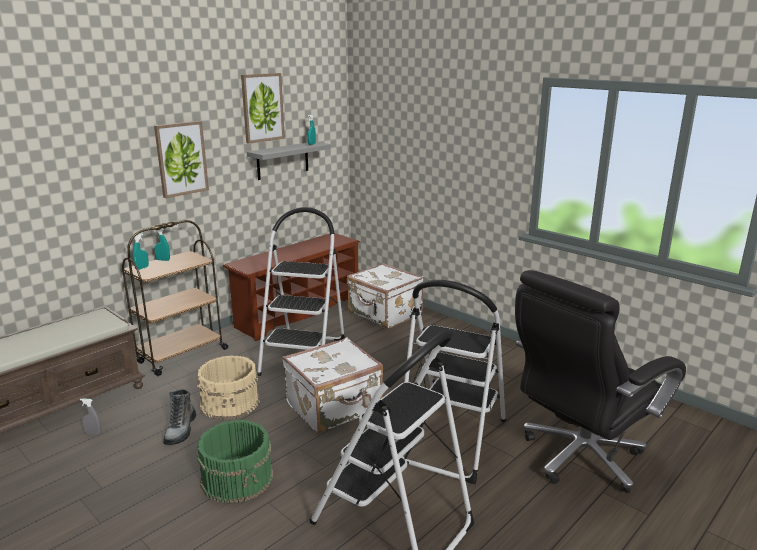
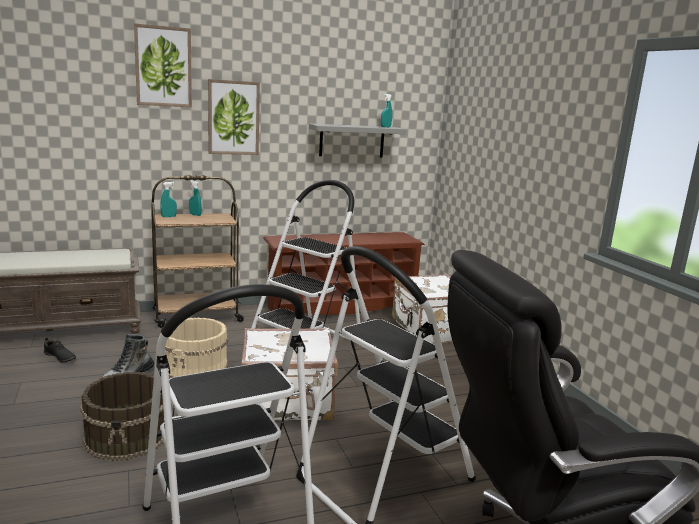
camera: 25 degrees right, 5 degrees down
(93, 433) = (59, 357): grey spray bottle -> black shoe
(238, 477) = (127, 436): green bucket -> brown bucket
(262, 107) = (334, 80): picture -> picture (163, 66)

